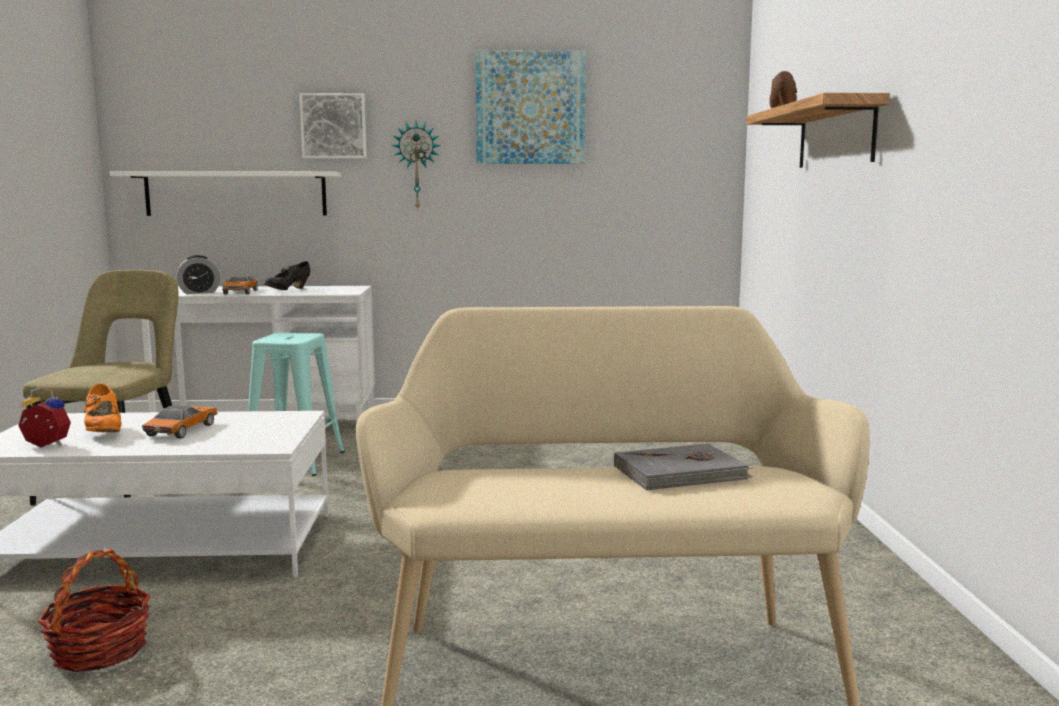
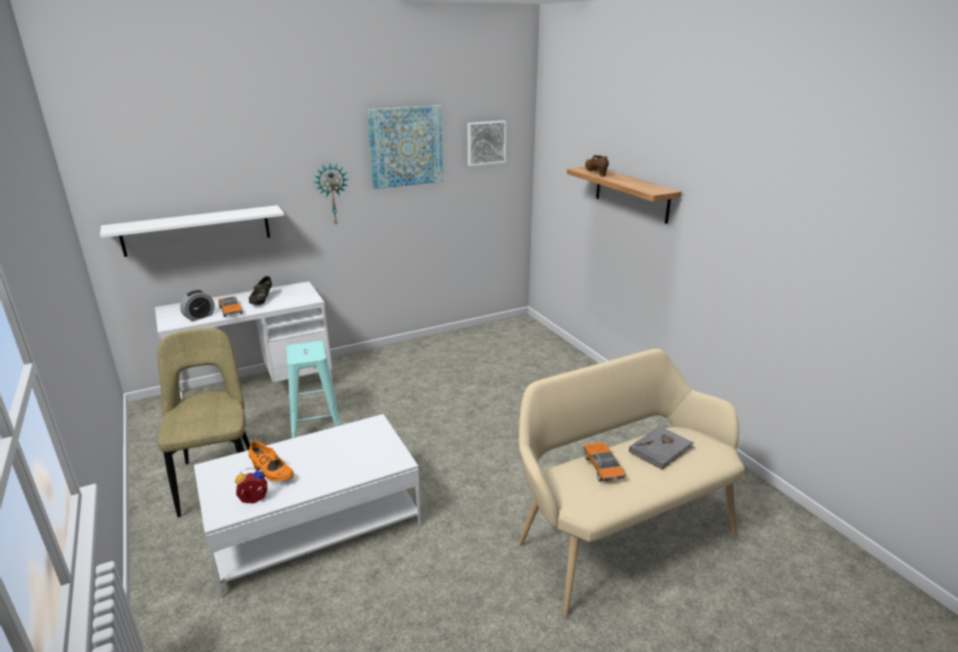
camera: 25 degrees left, 15 degrees up
(99, 650) = (371, 617): basket -> none
(182, 430) = (322, 459): toy car -> toy car (602, 467)
(334, 126) = (268, 172): picture -> picture (485, 142)

